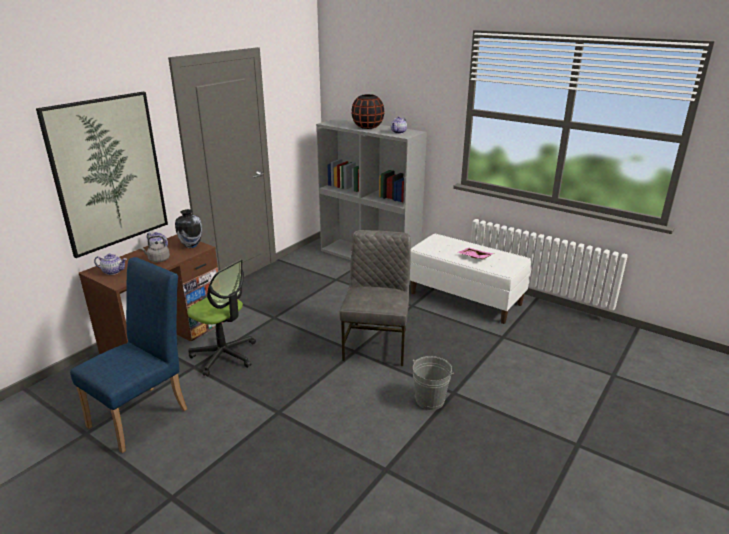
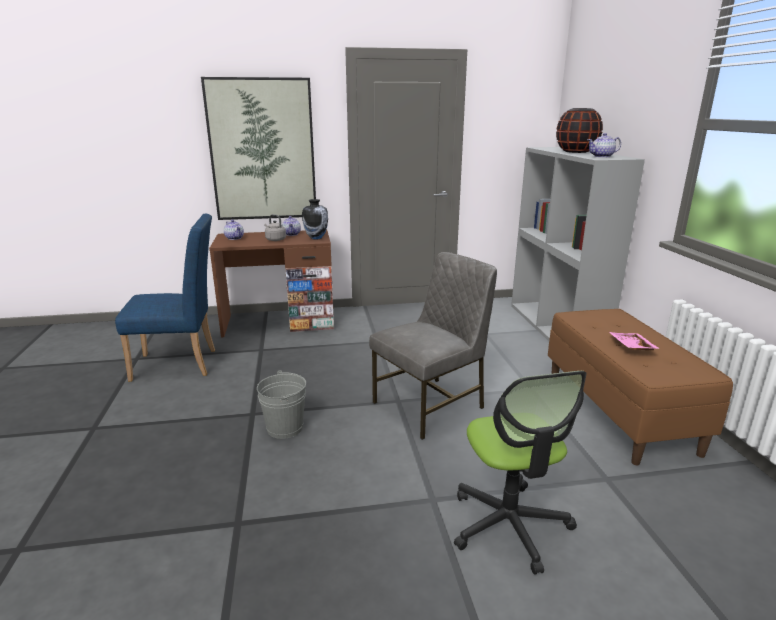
camera: 45 degrees right, 5 degrees down
(224, 355) = (292, 352): office chair -> office chair (509, 525)
(430, 400) = (393, 489): grey bucket -> grey bucket (285, 428)
(466, 298) = (619, 412): white bench -> brown bench

